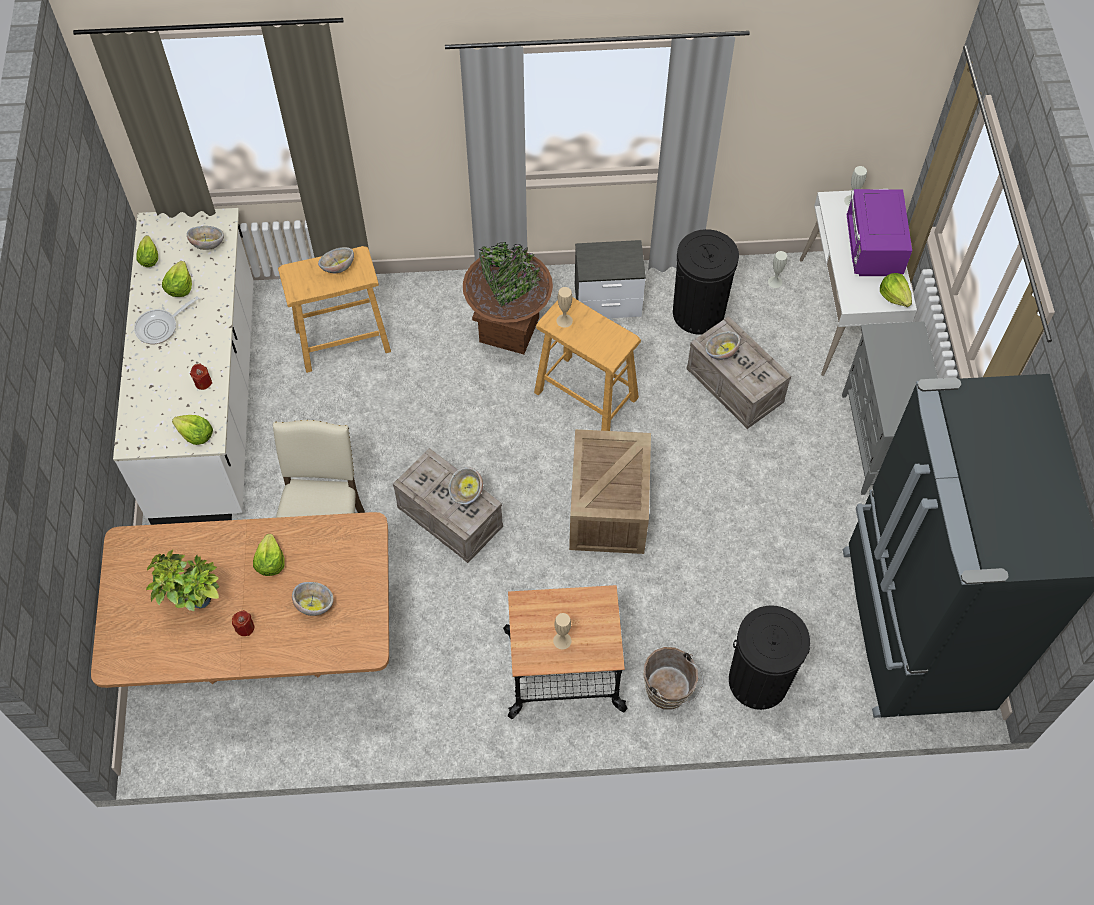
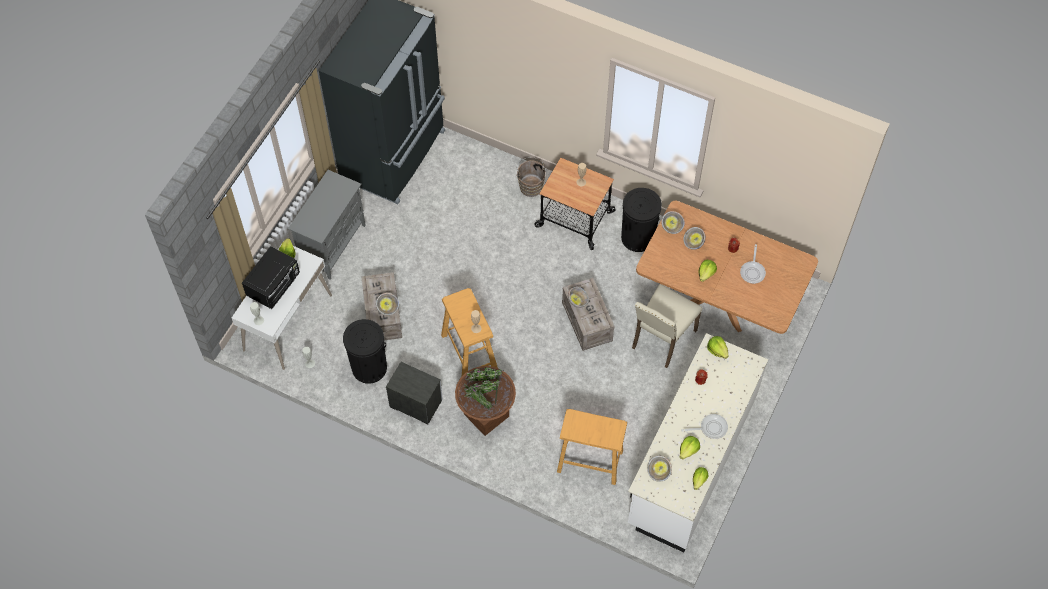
camera: 150 degrees left, 0 degrees up
(195, 603) = (752, 271): potted plant -> frying pan
(337, 267) = (585, 429): bowl -> bowl (672, 227)
(609, 510) = (500, 282): crate -> none
(758, 681) = (485, 170): black trash can -> black trash can (638, 237)
(872, 249) = (274, 286): purple microwave -> black microwave

